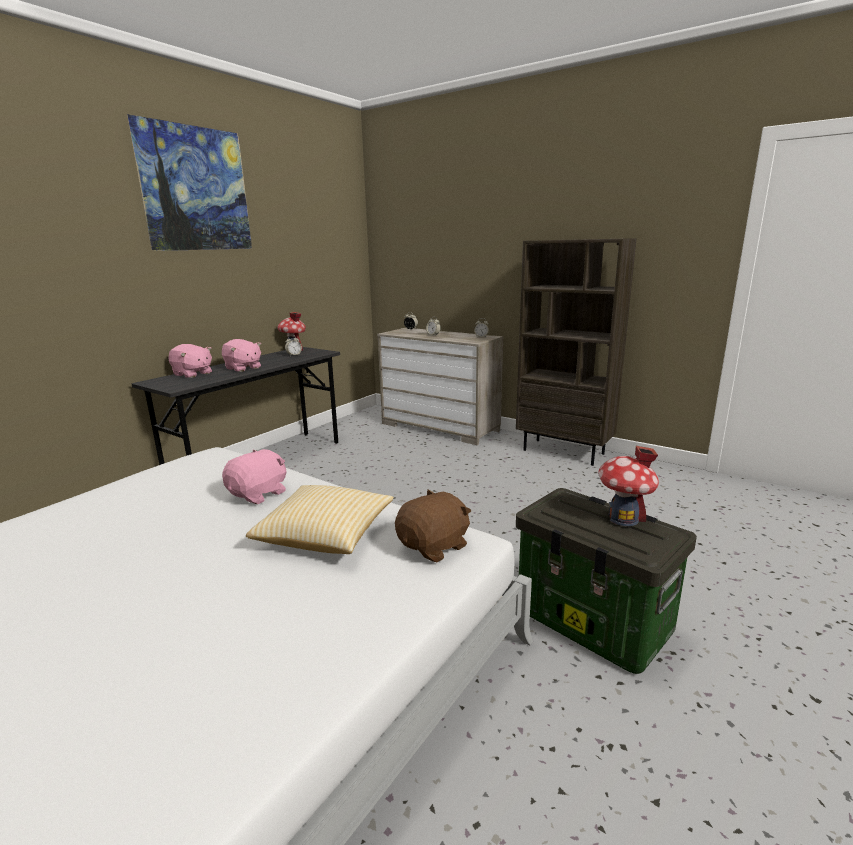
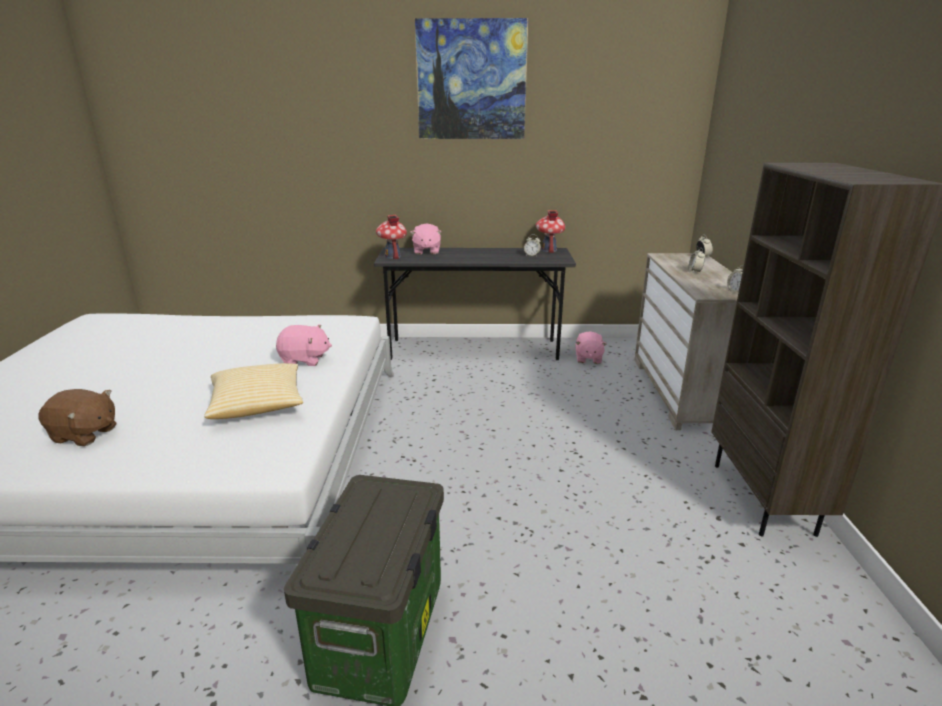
camera: 55 degrees right, 5 degrees up
(243, 368) = (464, 256): pink plush toy -> pink plush toy (588, 359)
(434, 546) = (264, 452): brown plush toy -> brown plush toy (85, 435)
(623, 518) = (388, 542): toy house -> toy house (392, 256)

